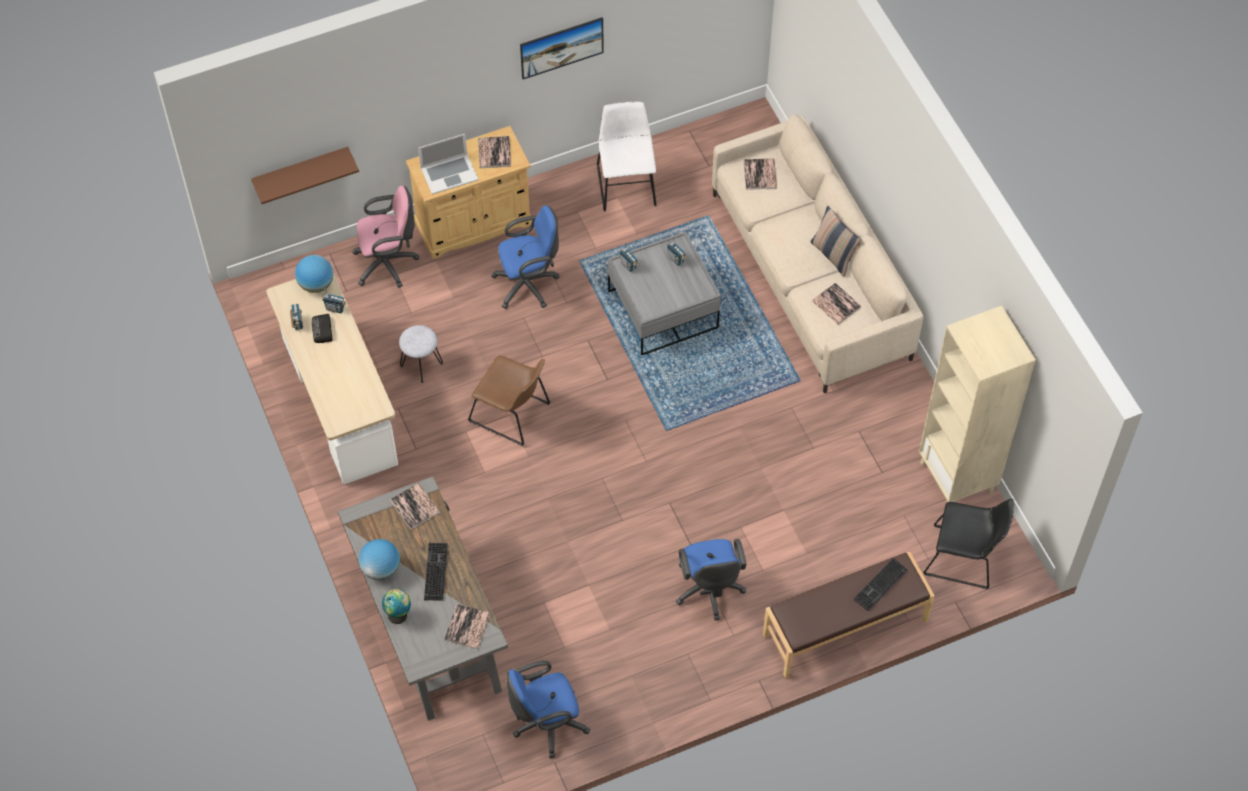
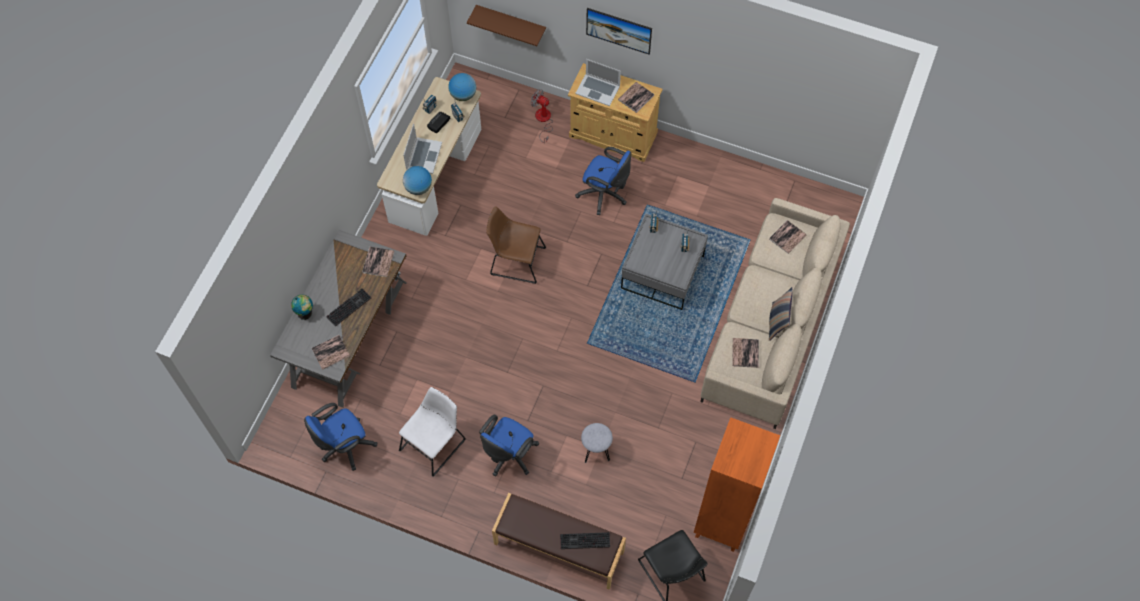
camera: 45 degrees right, 5 degrees up
(343, 372) = (423, 155): none -> laptop
(381, 569) = (324, 280): globe -> globe (418, 188)
(389, 263) = (543, 120): pink office chair -> fan
(421, 365) = (498, 191): grey stool -> grey stool (596, 450)
(512, 414) = (515, 260): brown chair -> brown chair turned 120 degrees clockwise
(546, 724) = (344, 447): blue office chair -> blue office chair turned 60 degrees counterclockwise
(562, 56) = (713, 66): picture -> picture (618, 37)
(626, 183) = (723, 181): white chair -> white chair (434, 443)
(957, 478) = (722, 522): beige bookcase -> orange bookcase

